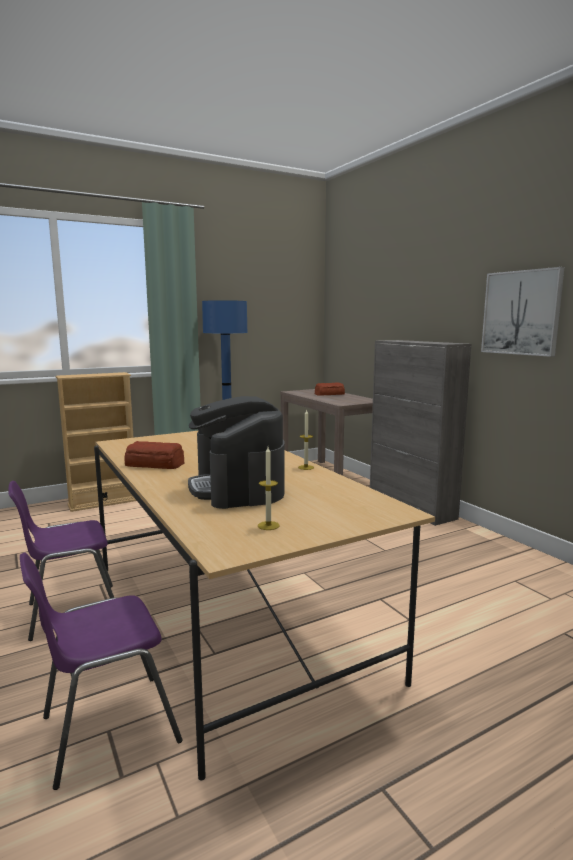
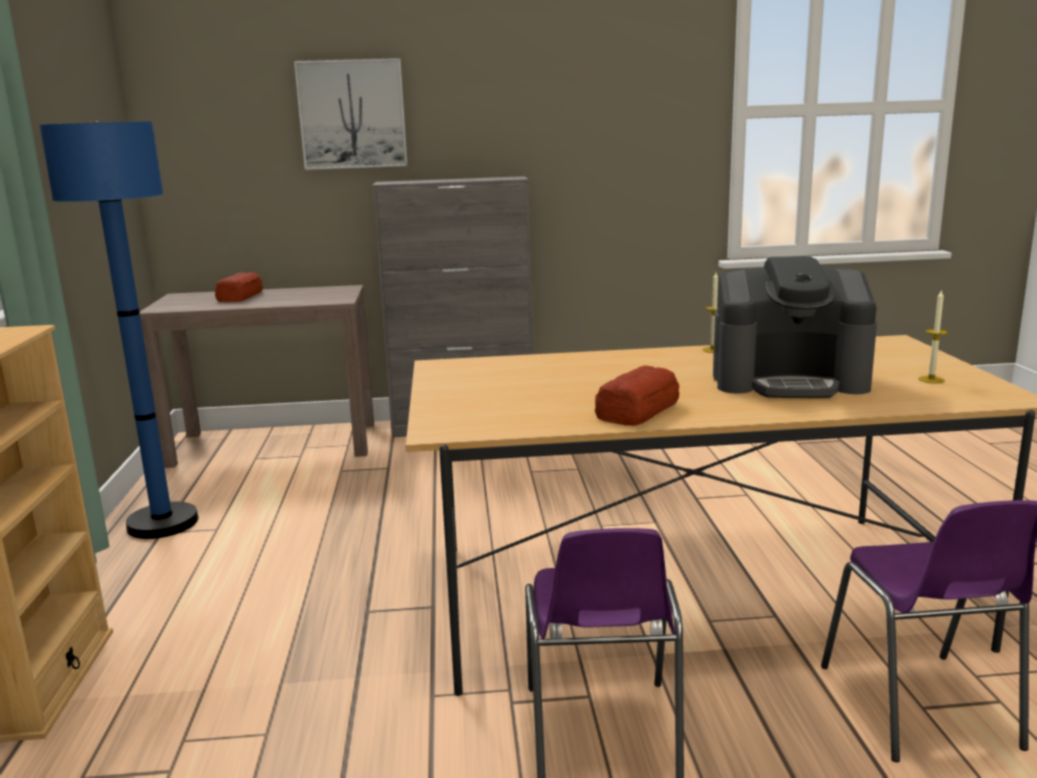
camera: 65 degrees left, 5 degrees up
(521, 313) = (588, 132): picture -> picture (352, 114)

